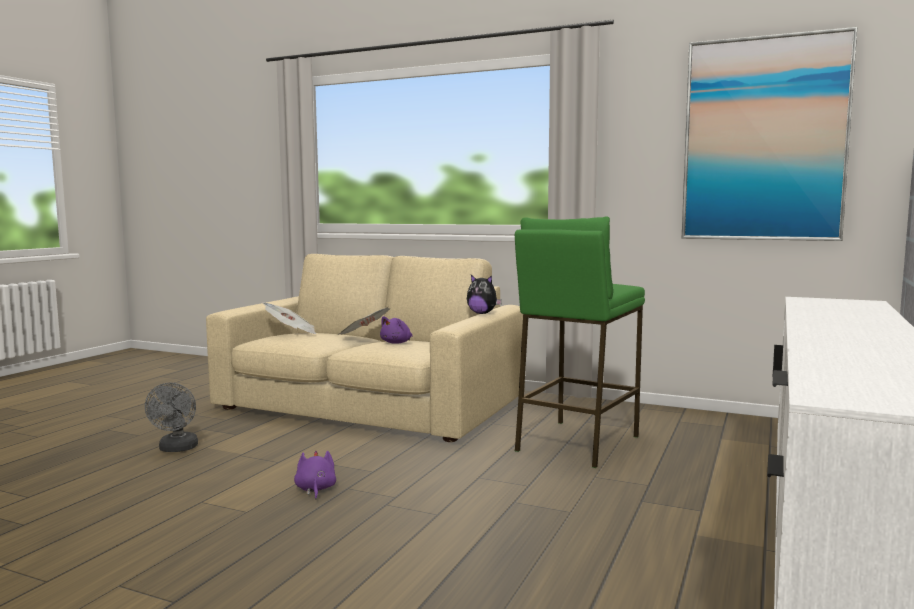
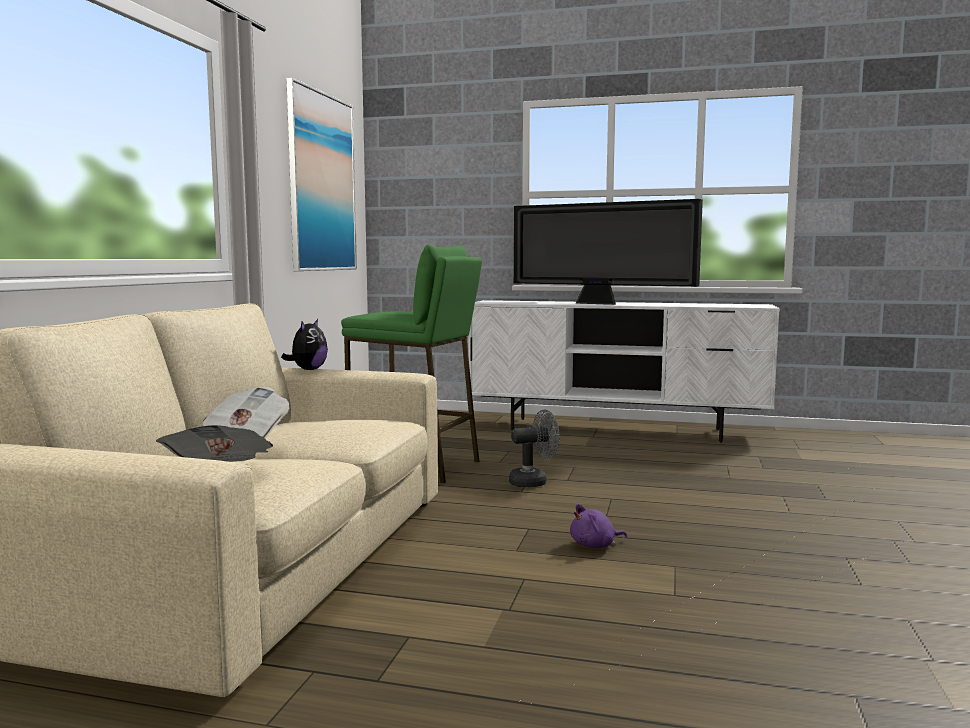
camera: 100 degrees left, 0 degrees up
(177, 449) = (502, 671): grey fan -> grey fan (534, 482)
(397, 343) = (333, 424): purple plush toy -> none
(831, 327) = (600, 303): none -> television

